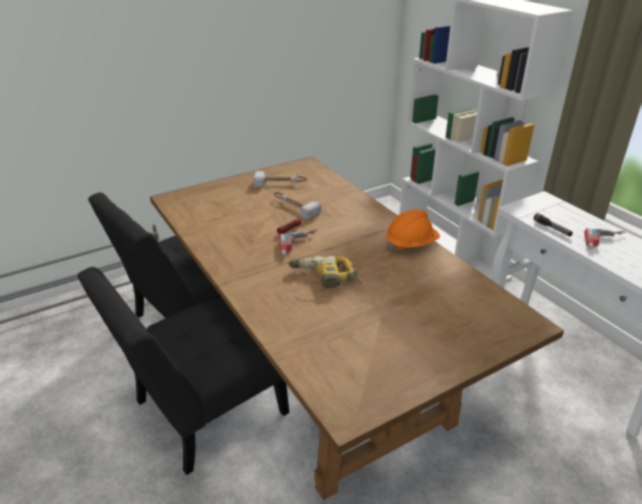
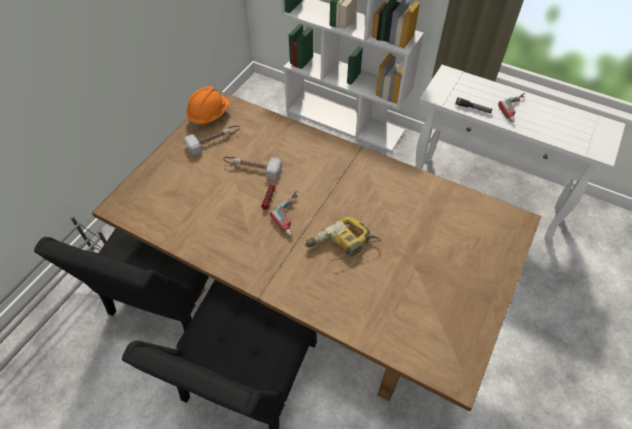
camera: 30 degrees left, 20 degrees up
(411, 244) = (383, 173): orange hard hat -> orange hard hat (209, 115)

